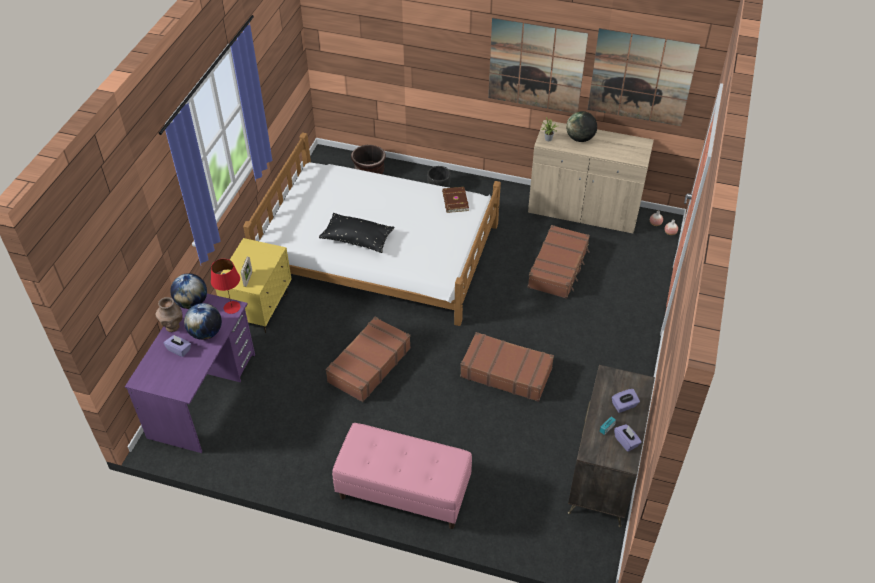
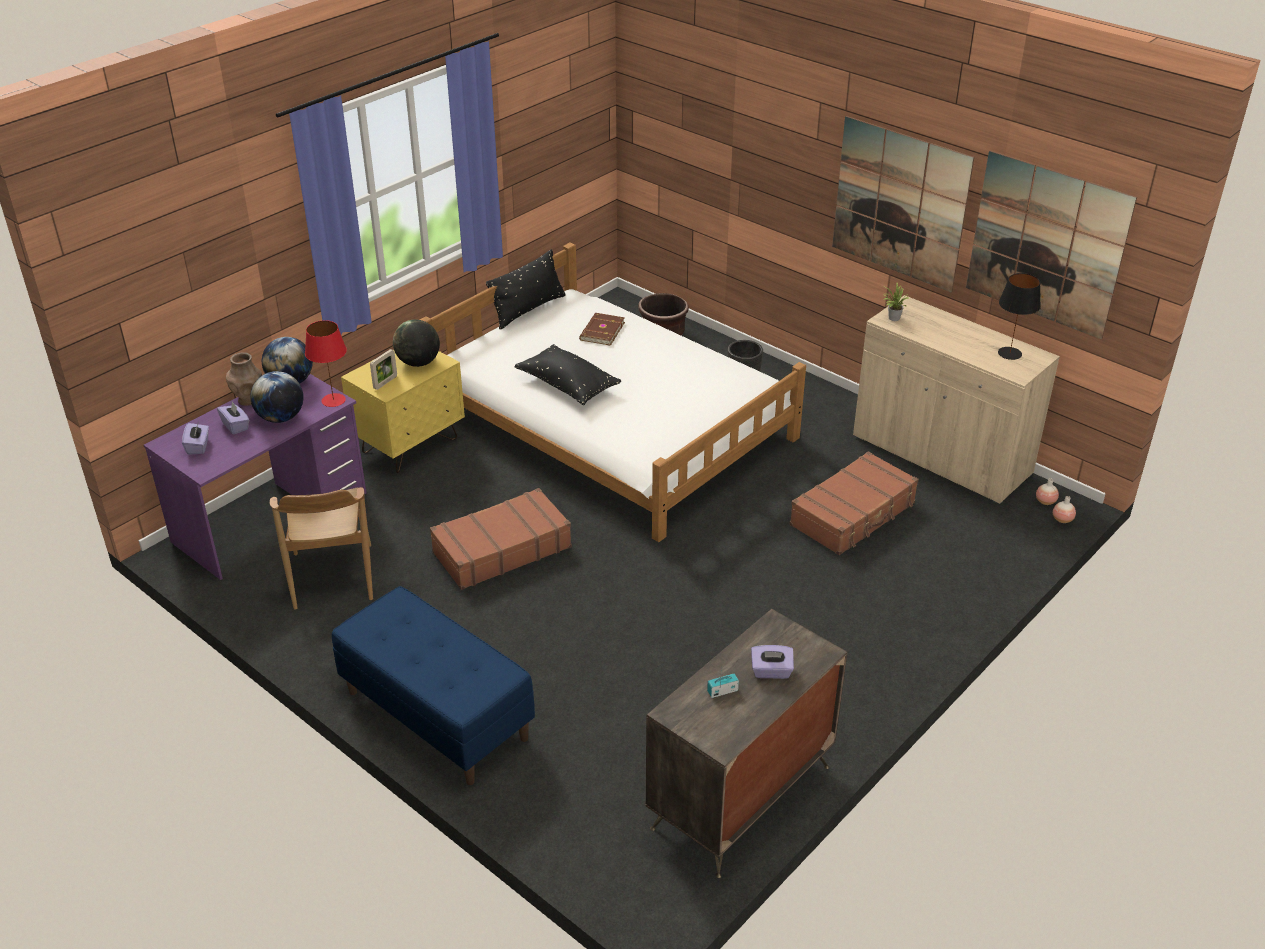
camera: 25 degrees right, 10 degrees down
(274, 423) = (332, 576): none -> brown chair
(292, 188) = (528, 310): none -> black pillow
(403, 492) = (435, 715): pink bench -> blue bench
(454, 201) = (732, 377): brown book -> brown book (601, 331)
(506, 372) = (684, 618): brown suitcase -> none
(580, 138) = (942, 329): globe -> globe (418, 363)
(626, 146) = (1009, 353): none -> black table lamp
(626, 442) = (739, 718): purple tissue box -> purple tissue box (198, 446)

